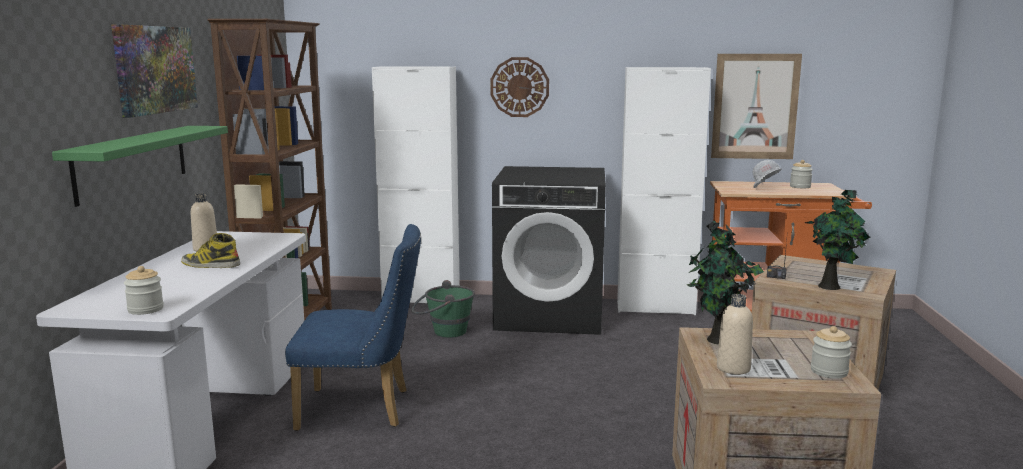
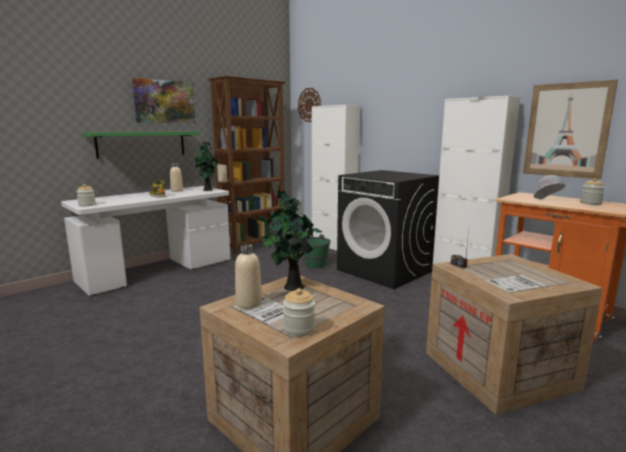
camera: 40 degrees right, 0 degrees up
(363, 409) = (209, 286): blue chair -> none
(519, 87) = (394, 117): wall clock -> wall clock (309, 105)
(831, 286) = (488, 282): potted plant -> potted plant (208, 190)

